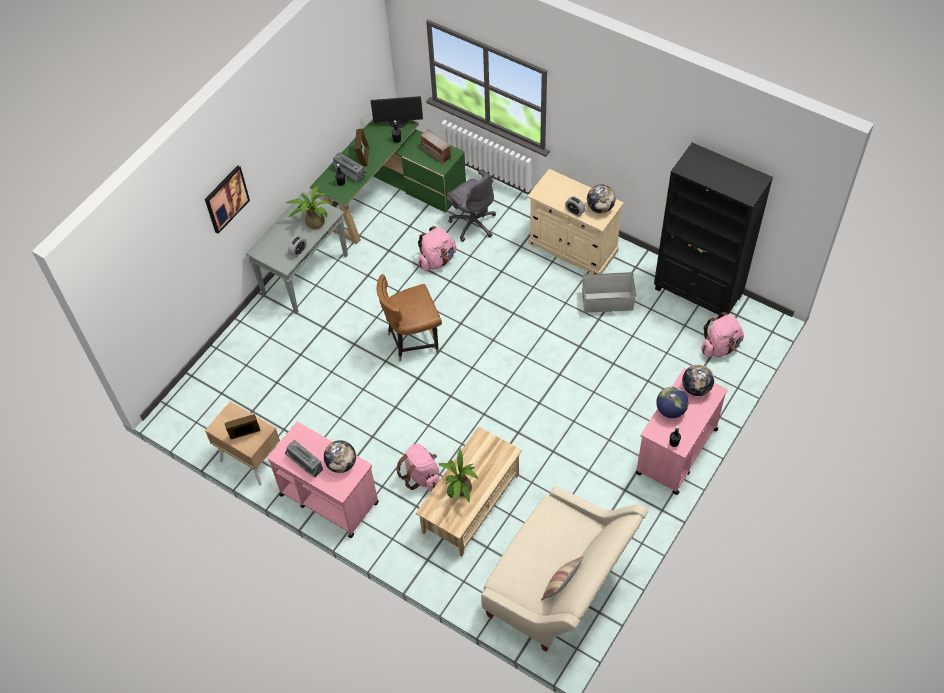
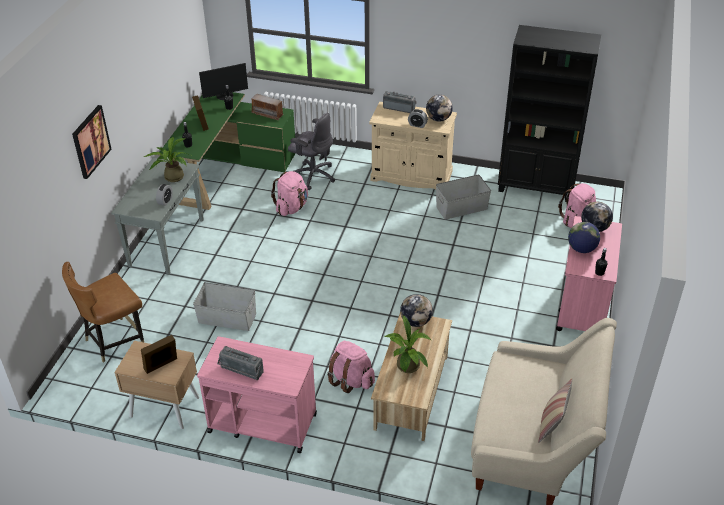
camera: 20 degrees left, 15 degrees down
(334, 378) = (227, 318): none -> grey storage box
(341, 464) = (281, 362): globe -> globe (416, 321)
(351, 171) = (194, 136): radio -> radio (399, 107)
(412, 341) = (294, 272): brown chair -> brown chair (114, 340)

